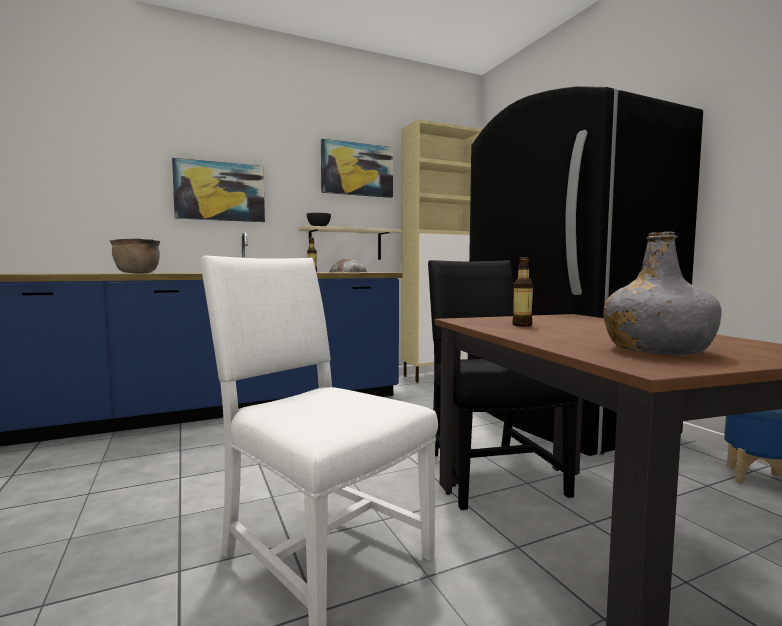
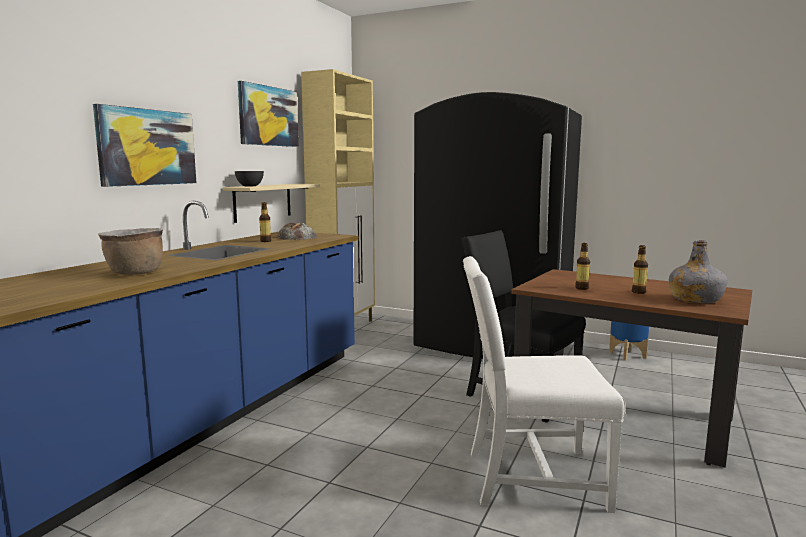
camera: 40 degrees left, 5 degrees up
(591, 335) = (638, 292): none -> bottle

